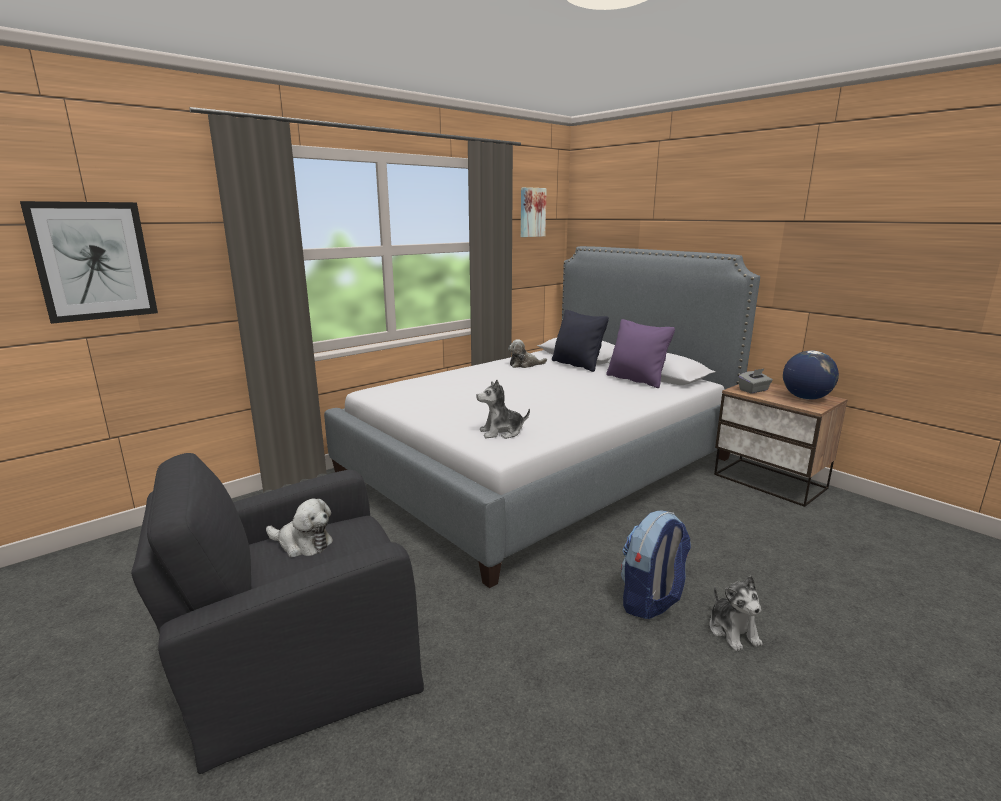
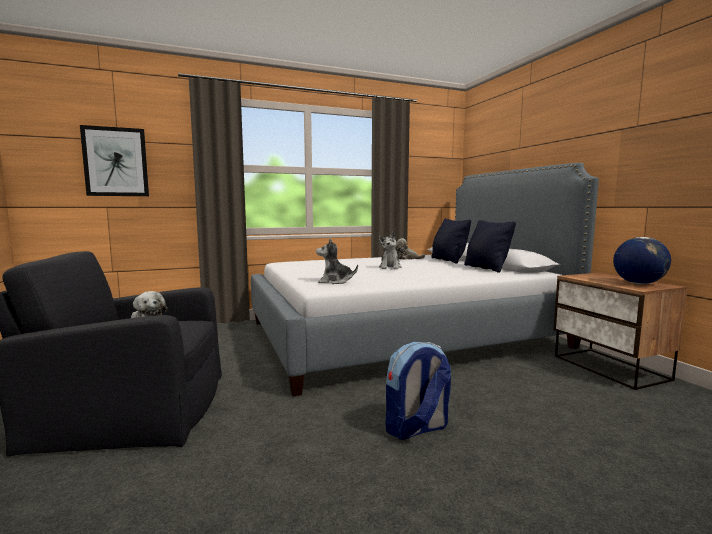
camera: 20 degrees right, 10 degrees down
(531, 212) = (429, 151): picture -> none
(636, 380) = (486, 268): purple pillow -> black pillow
(733, 631) = (476, 465): plush toy -> plush toy (390, 267)
(753, 390) = (589, 277): grey tissue box -> none

